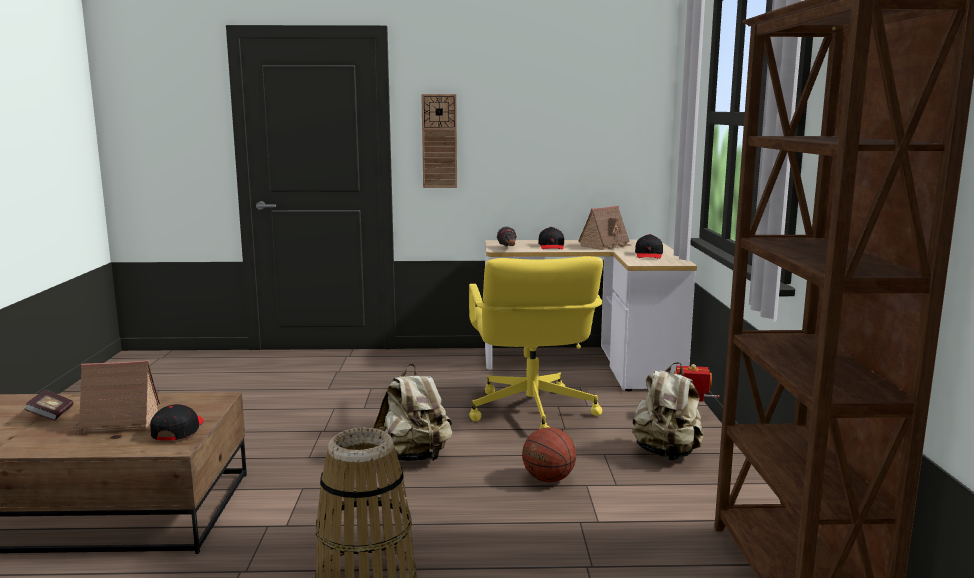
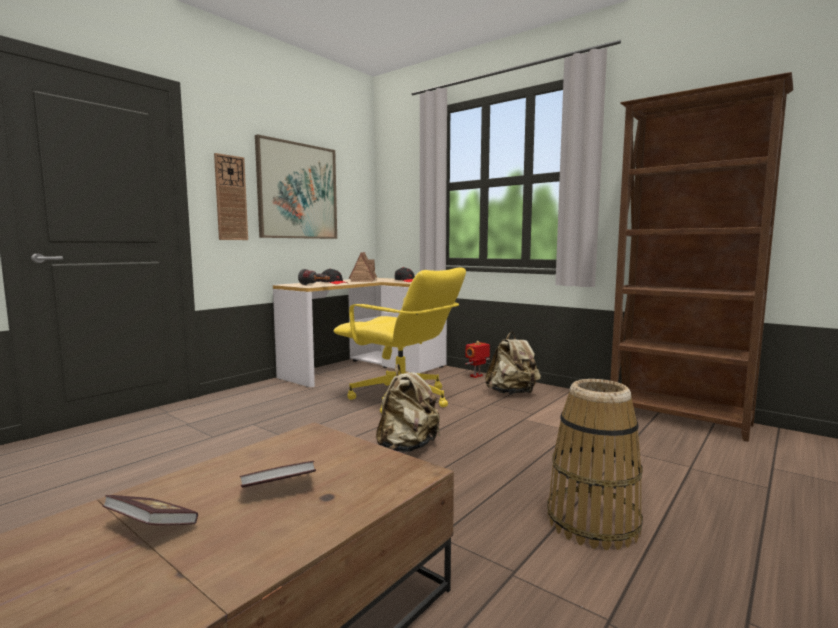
camera: 50 degrees left, 5 degrees down
(116, 422) = (279, 489): toy house -> book
(178, 430) = (370, 463): black cap -> none
(531, 125) = (298, 191): none -> picture
(548, 479) = (503, 424): basketball -> none

